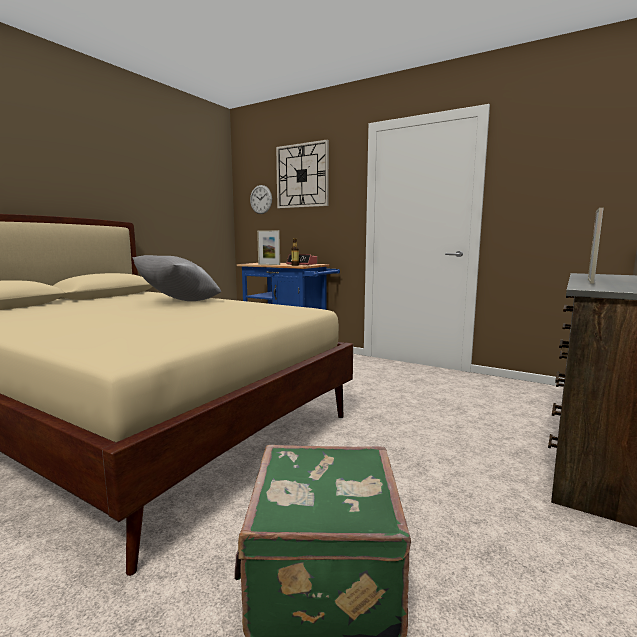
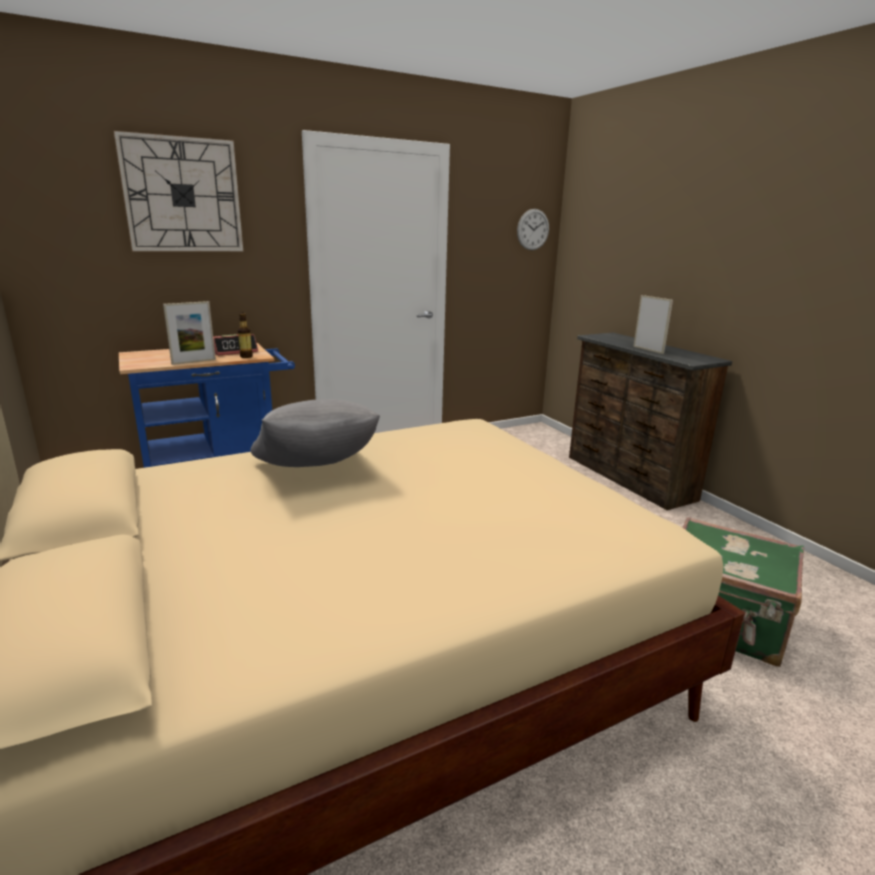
camera: 60 degrees left, 10 degrees up
(261, 199) = (80, 231): wall clock -> wall clock (533, 229)

